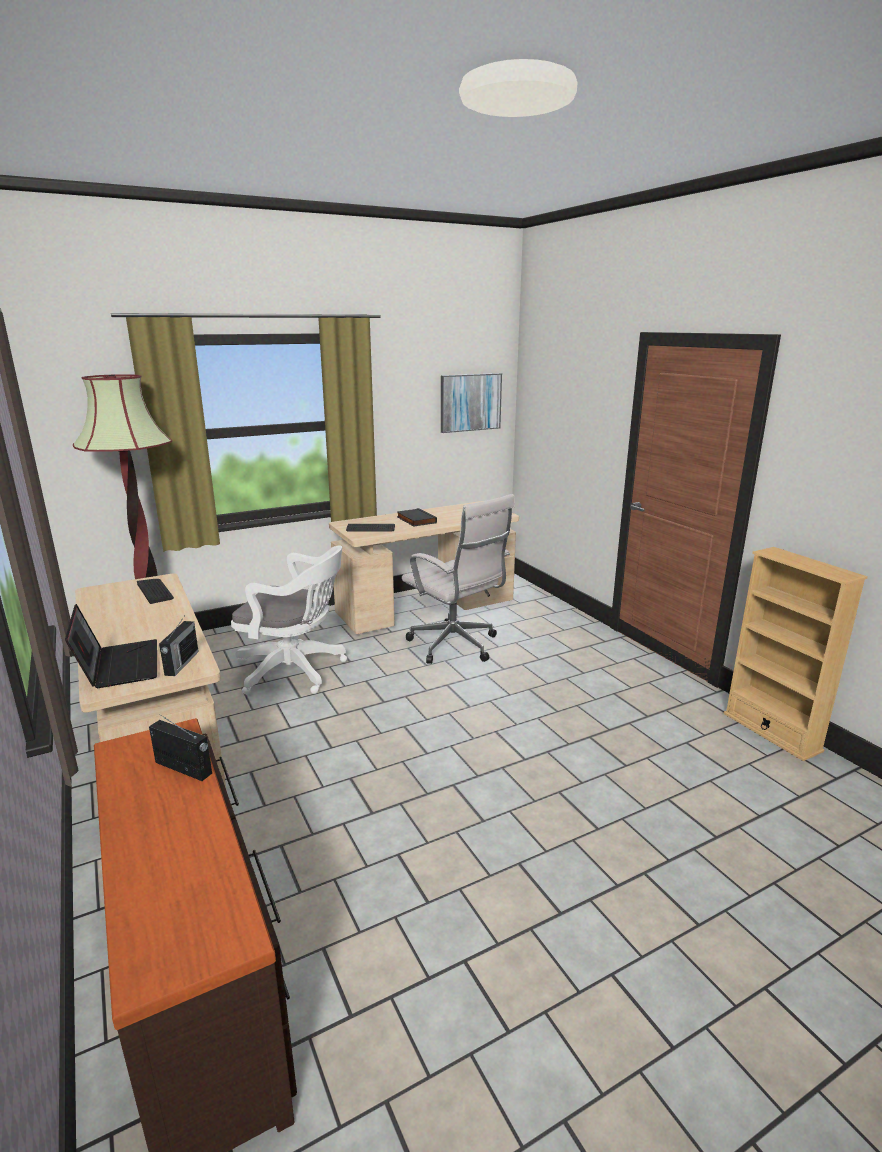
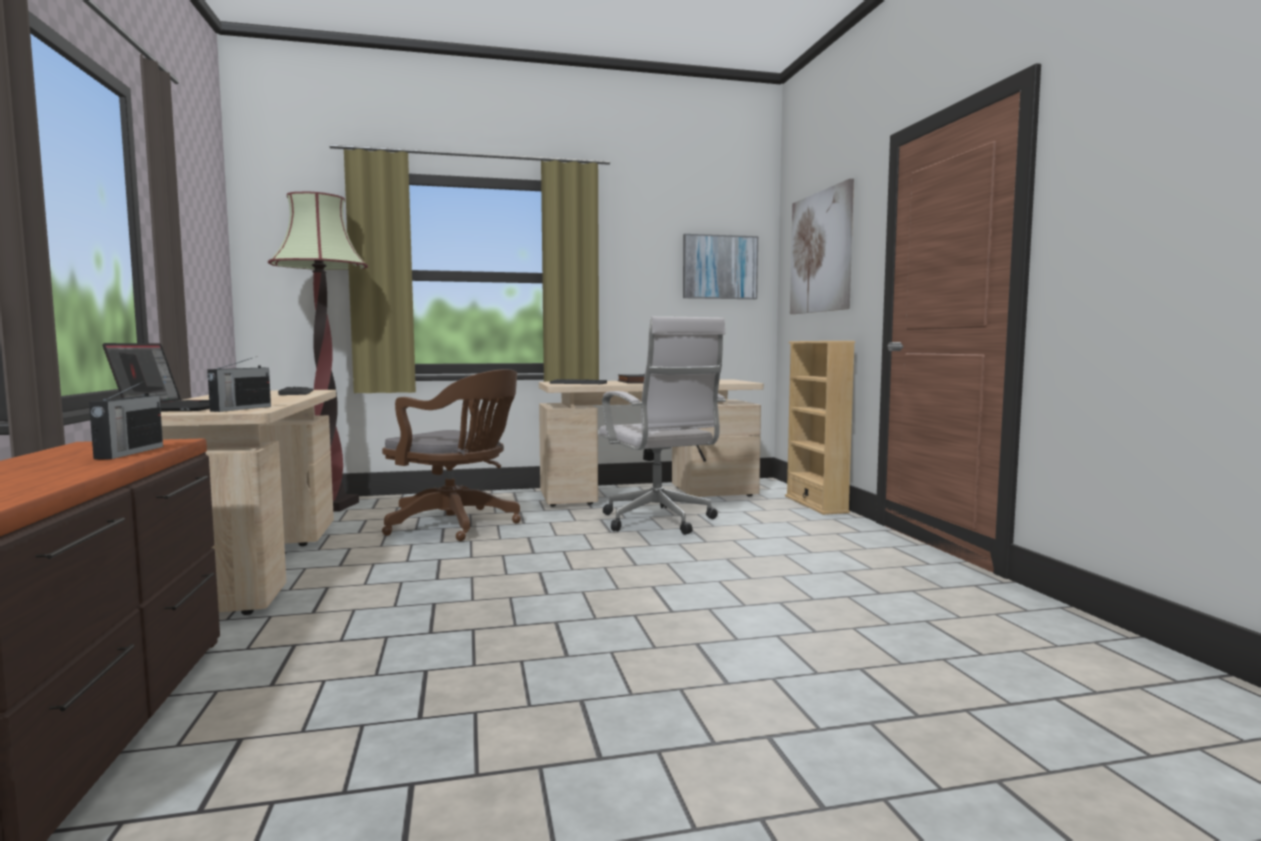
camera: 15 degrees right, 15 degrees down
(184, 768) = (128, 453): radio -> radio turned 45 degrees clockwise
(296, 671) = (457, 525): white office chair -> brown office chair
(564, 403) = (820, 252): none -> picture
(771, 732) = (1077, 624): beige bookcase -> beige bookcase (816, 504)

